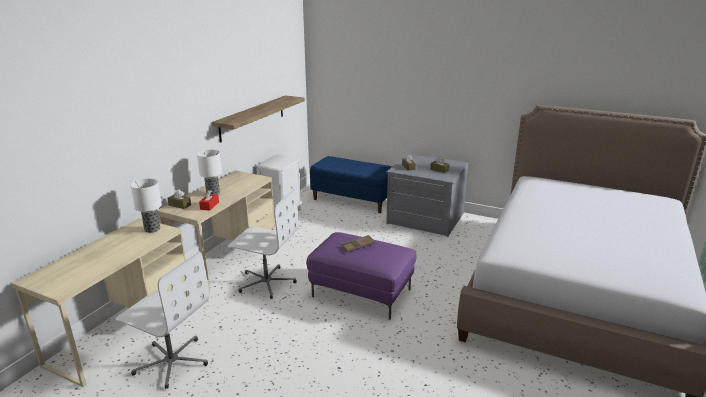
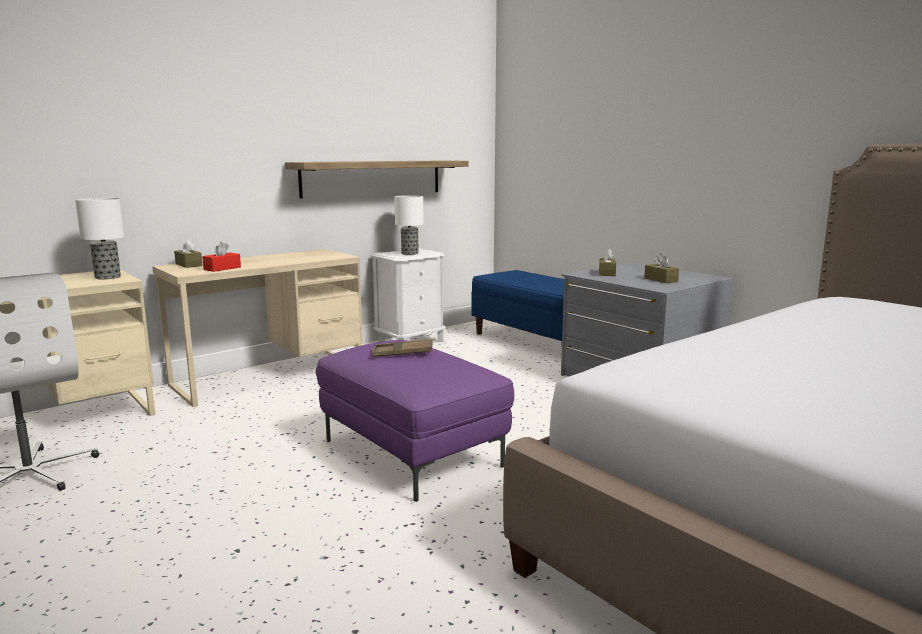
camera: 25 degrees right, 10 degrees down
(213, 194) = (251, 261): table lamp -> table lamp (410, 253)
(266, 282) = (285, 411): white office chair -> none

